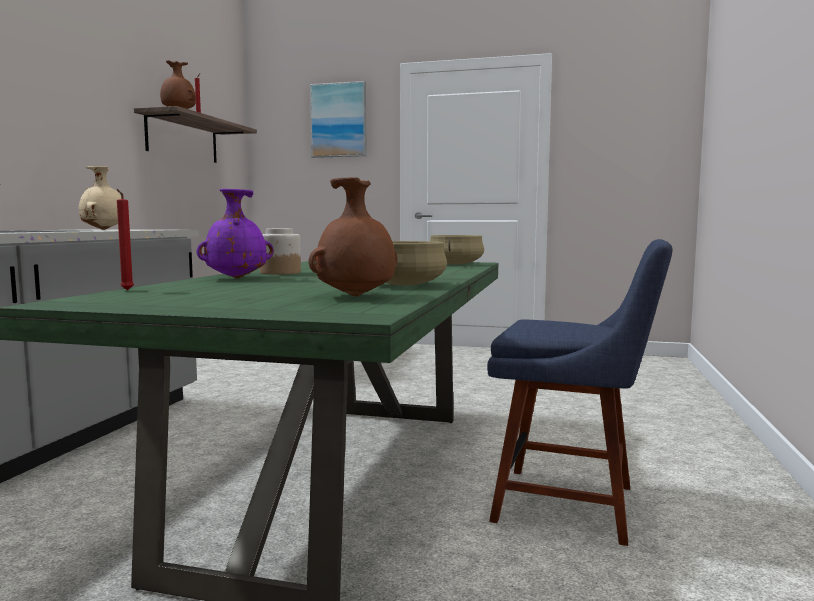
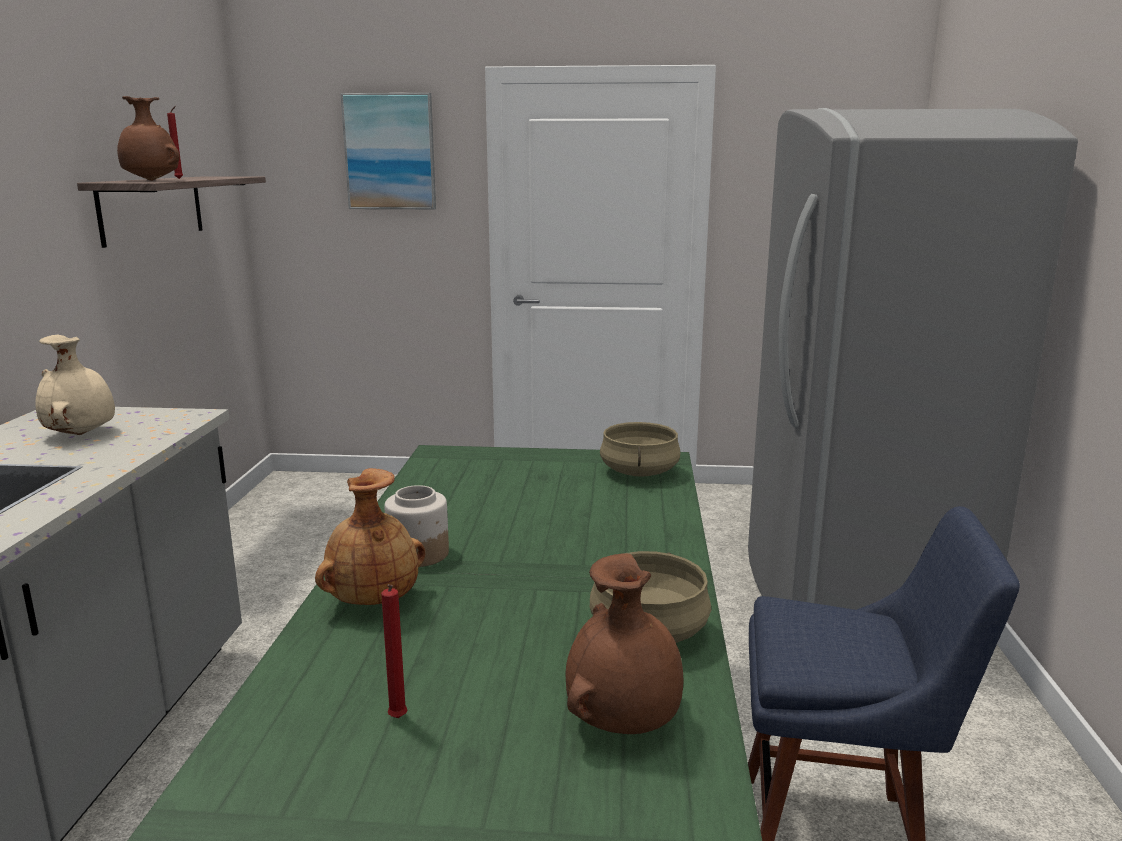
camera: 10 degrees left, 10 degrees up
(126, 290) = (250, 715): red candle -> red candle (397, 720)
(236, 278) = (373, 600): purple vase -> brown vase
(640, 395) = (848, 582): none -> grey fridge

